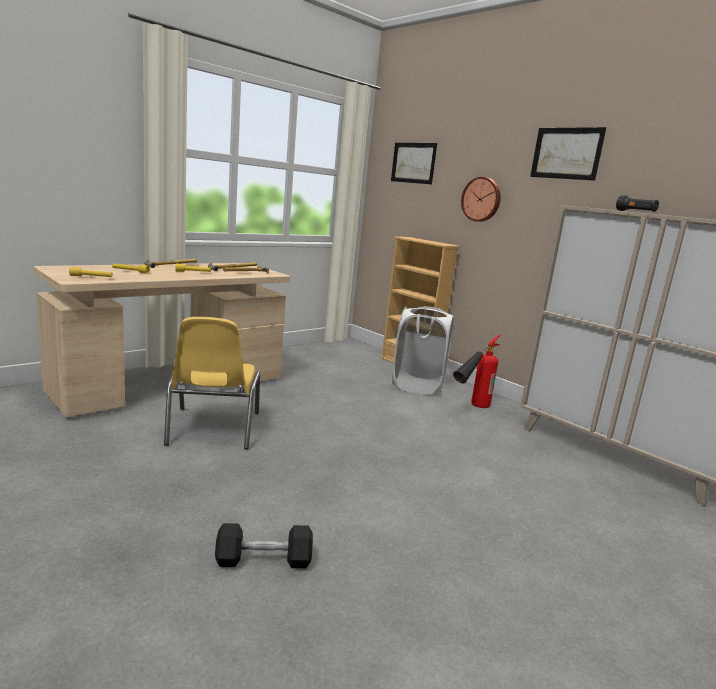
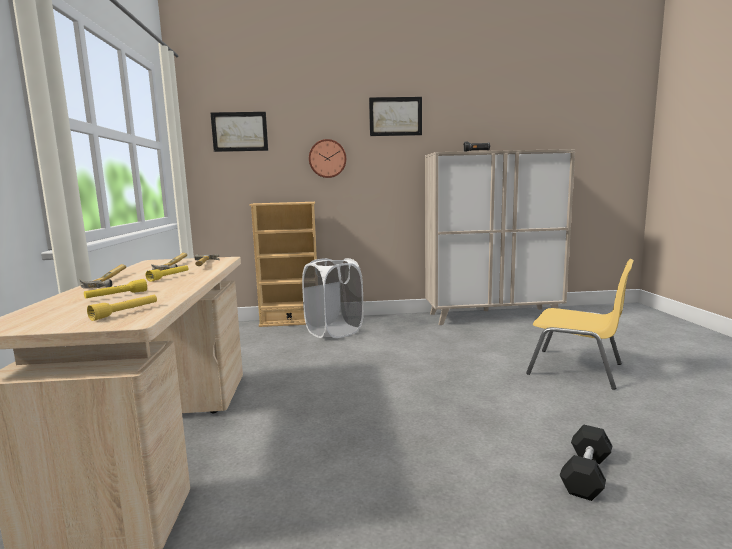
camera: 50 degrees left, 5 degrees down
(212, 429) = (315, 442): yellow chair -> yellow chair (576, 369)
(471, 408) = (392, 328): fire extinguisher -> none

